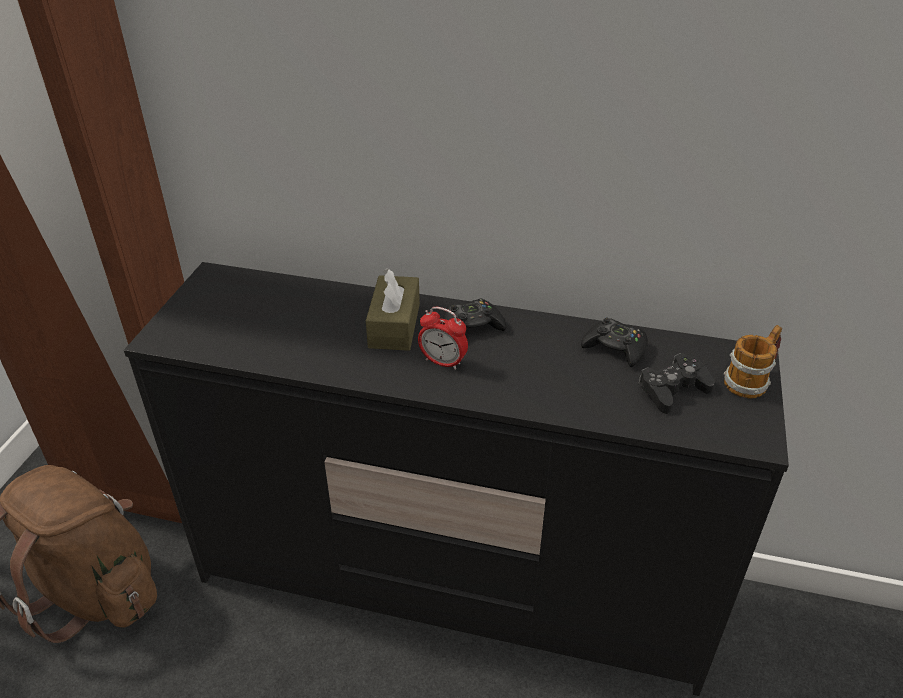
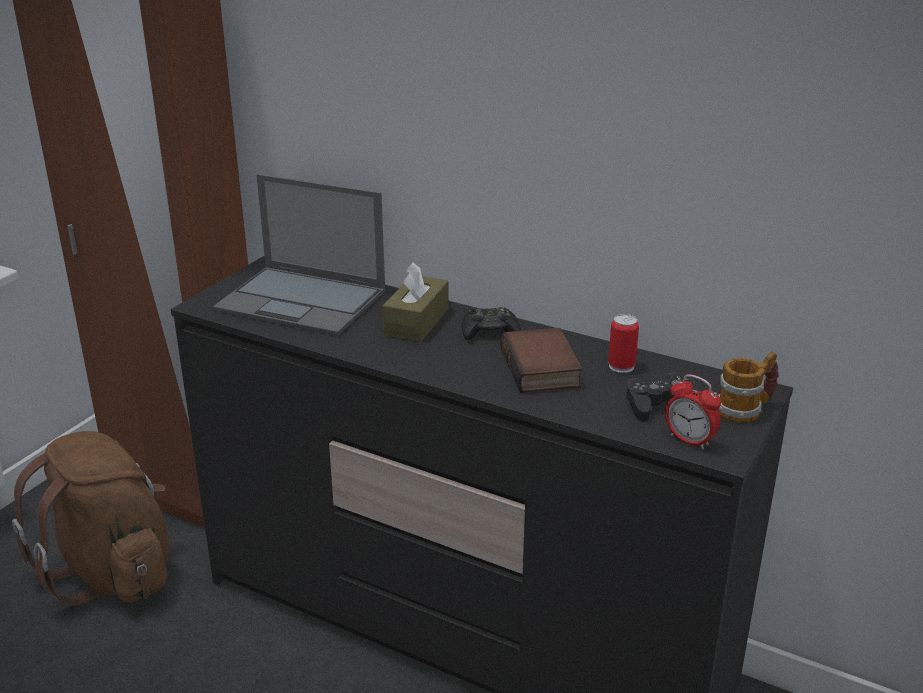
camera: 15 degrees right, 10 degrees down
(266, 317) = (303, 301): none -> laptop
(443, 362) = (447, 354): alarm clock -> alarm clock (689, 440)
(544, 365) = (543, 369): none -> book
(615, 348) = (621, 366): black game controller -> can

